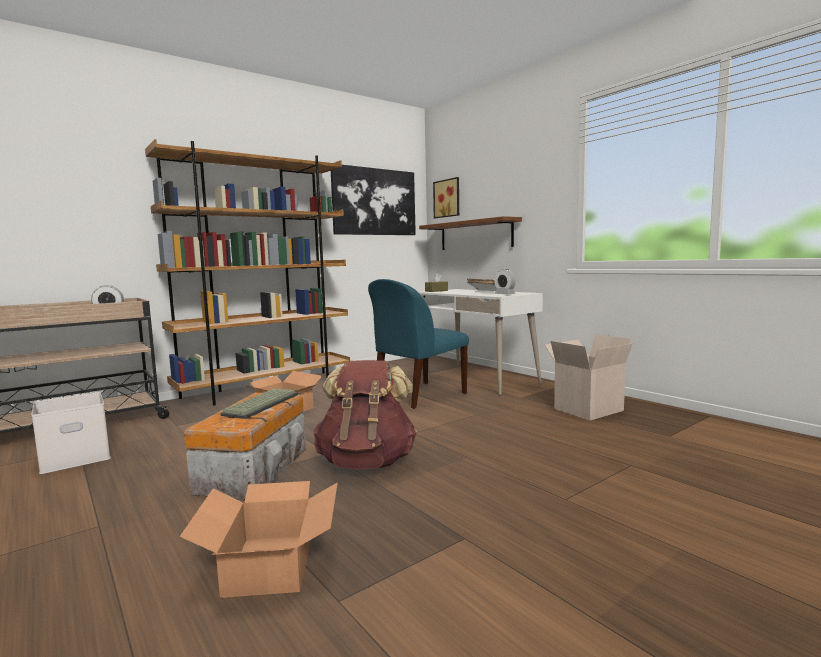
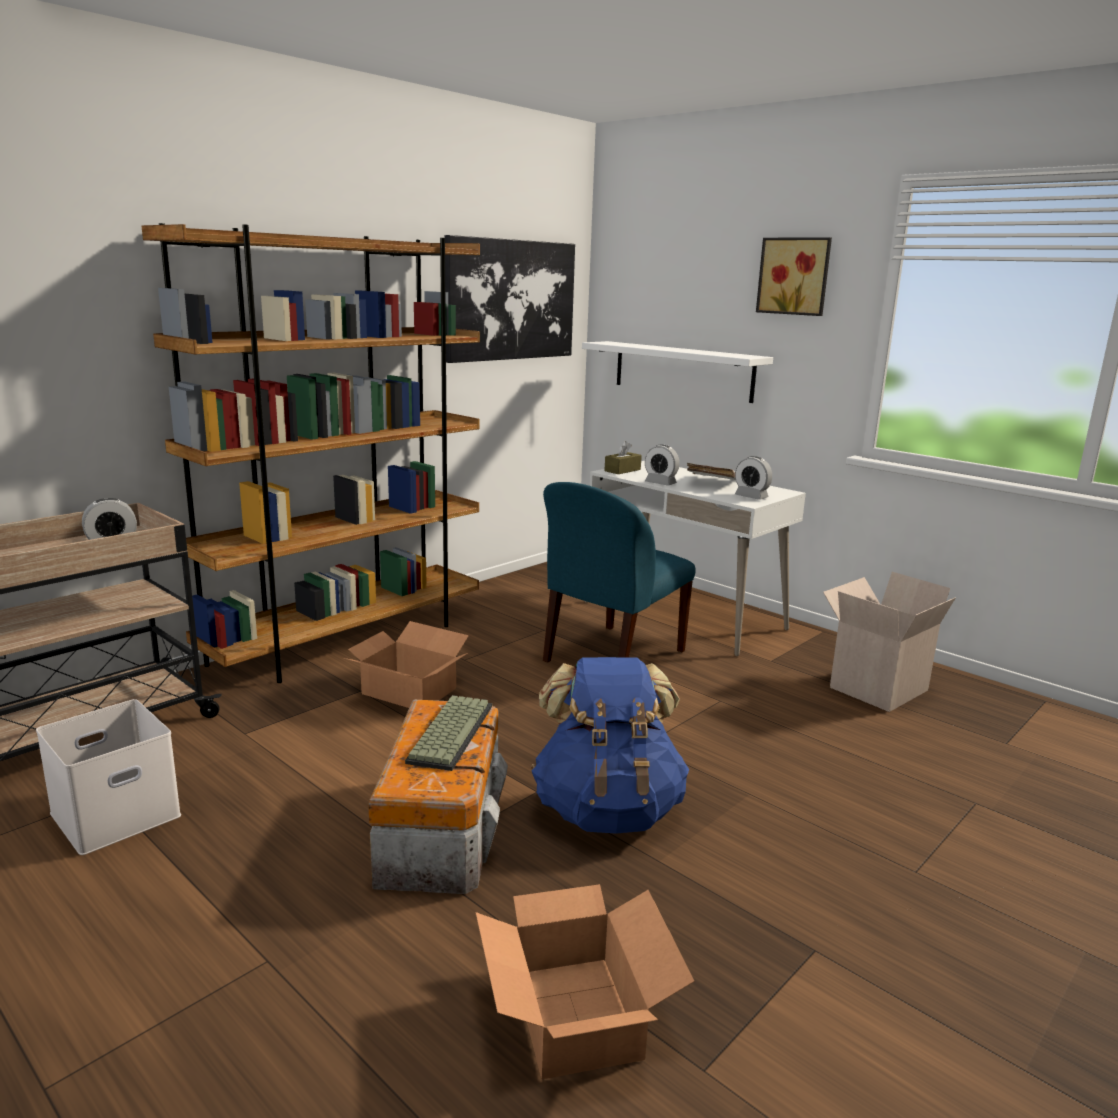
camera: 10 degrees left, 10 degrees up
(367, 462) = (607, 809): brown backpack -> blue backpack
(448, 198) = (633, 297): picture -> picture (795, 276)
(453, 293) = (660, 483): none -> alarm clock
(475, 235) = (682, 371): brown shelf -> white shelf

